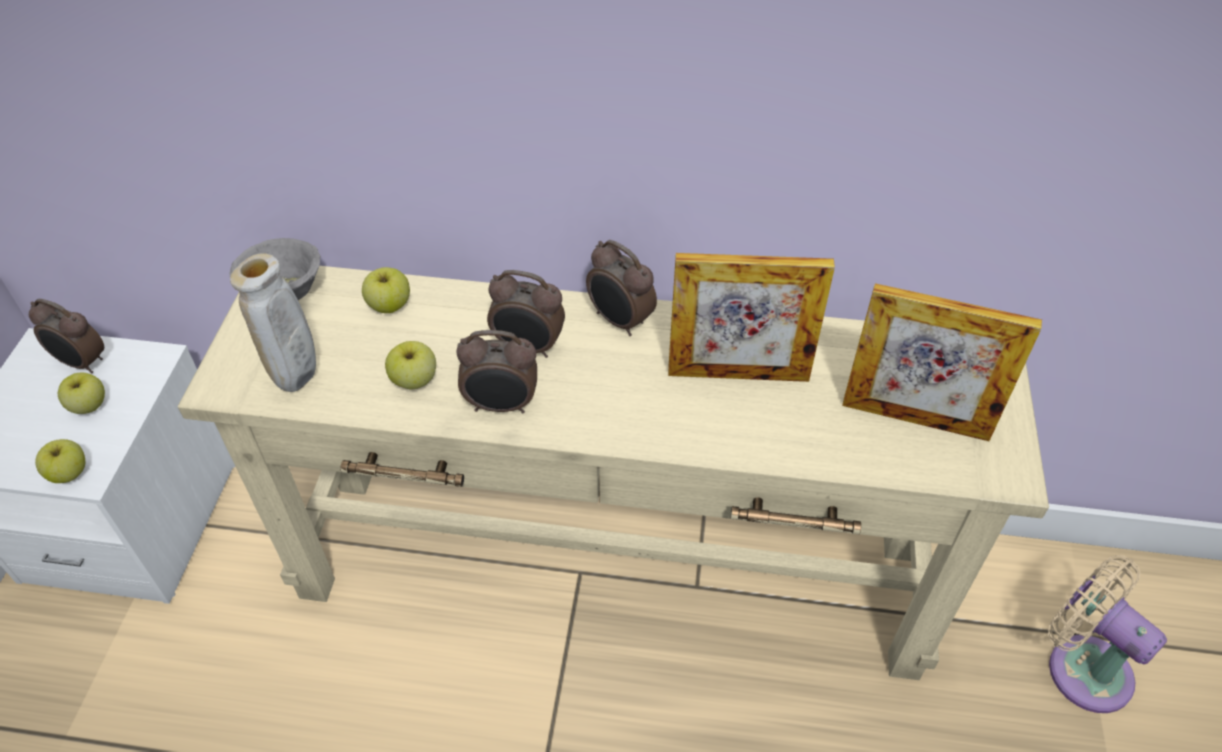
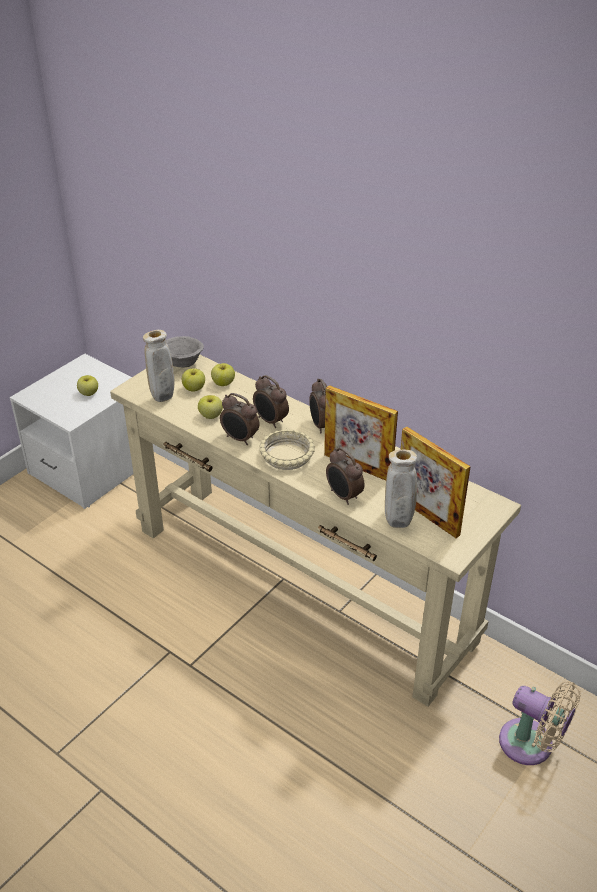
camera: 30 degrees right, 10 degrees down
(69, 473) = (64, 416): apple -> apple (194, 388)
(82, 363) = (97, 375): alarm clock -> alarm clock (343, 496)
(607, 403) = (286, 455): none -> beige bowl
(887, 457) = (398, 524): none -> beige vase
(1082, 666) = (531, 745): beige fan -> beige fan turned 135 degrees clockwise

